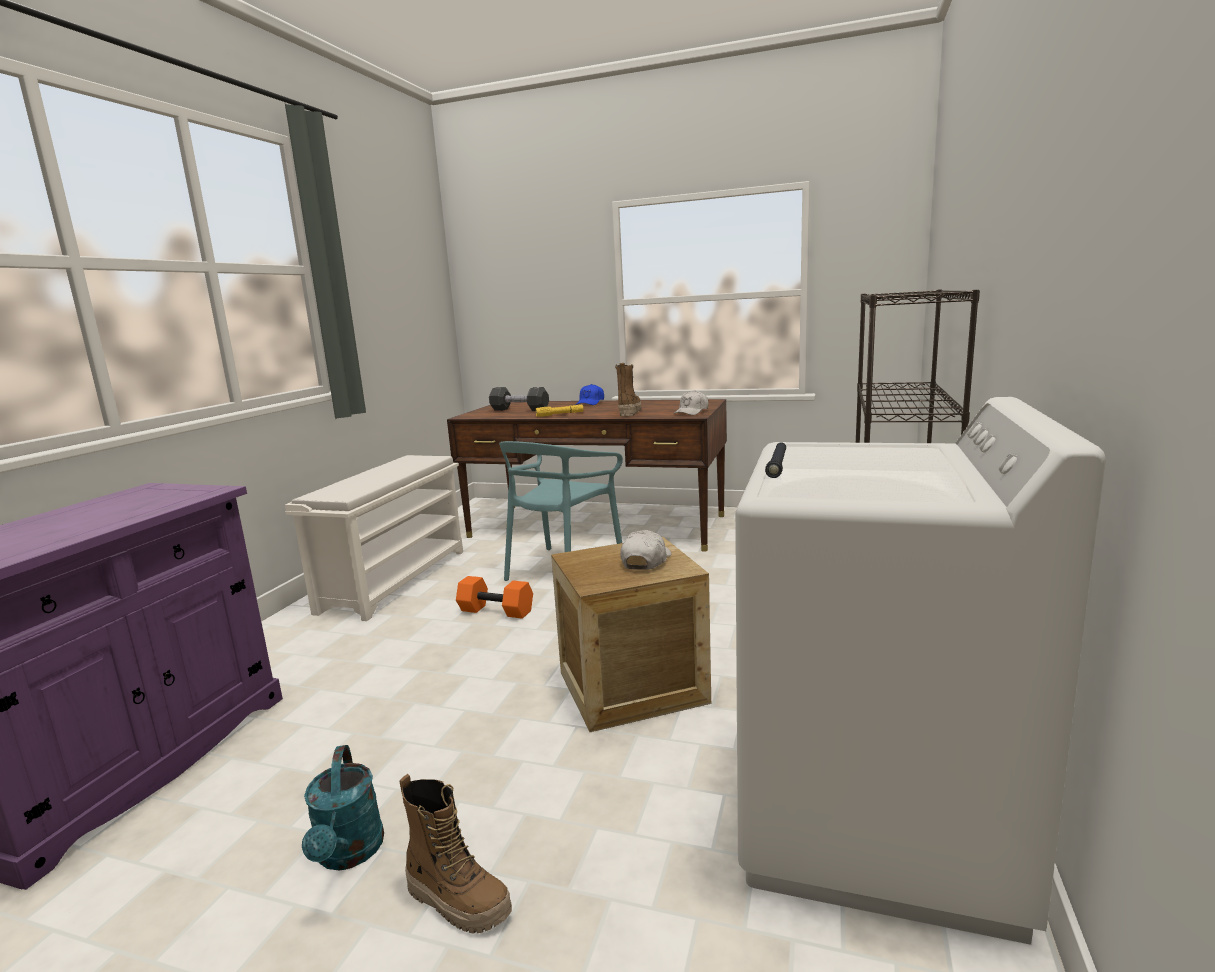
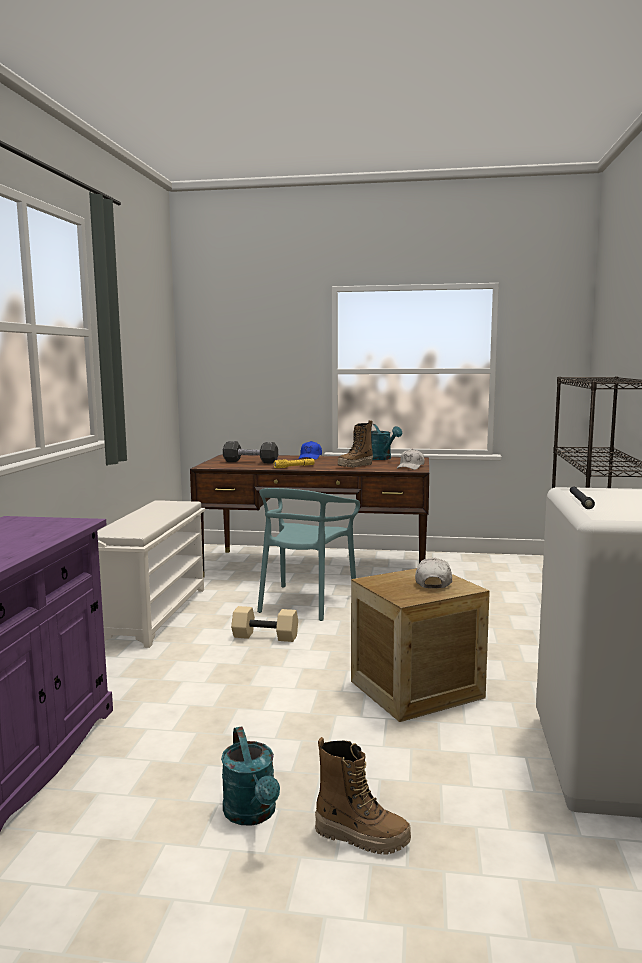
camera: 10 degrees left, 5 degrees down
(497, 610) = (266, 636): orange dumbbell -> beige dumbbell
(629, 412) = (355, 466): boot -> boot turned 135 degrees counterclockwise
(668, 402) = (381, 459): none -> turquoise watering can

